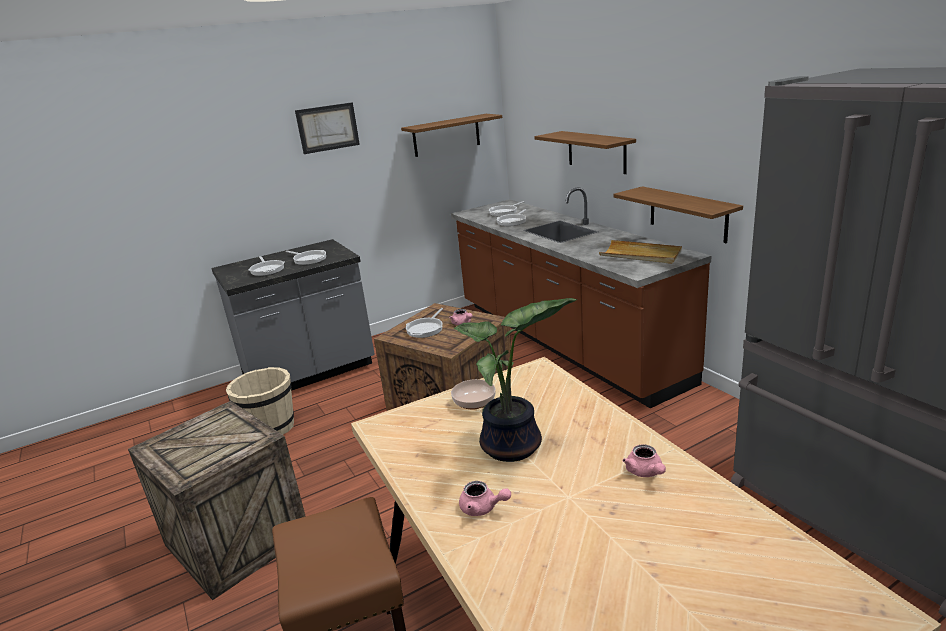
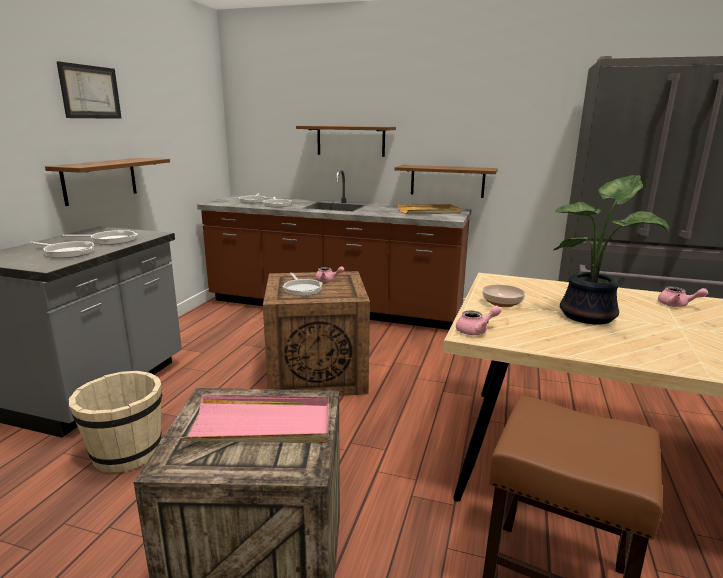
camera: 45 degrees left, 5 degrees down
(213, 441) = (261, 424): none -> pink tray
(446, 135) = (189, 125): shelf -> shelf (100, 180)
(483, 508) = (662, 348): pink teapot -> pink teapot (476, 331)

